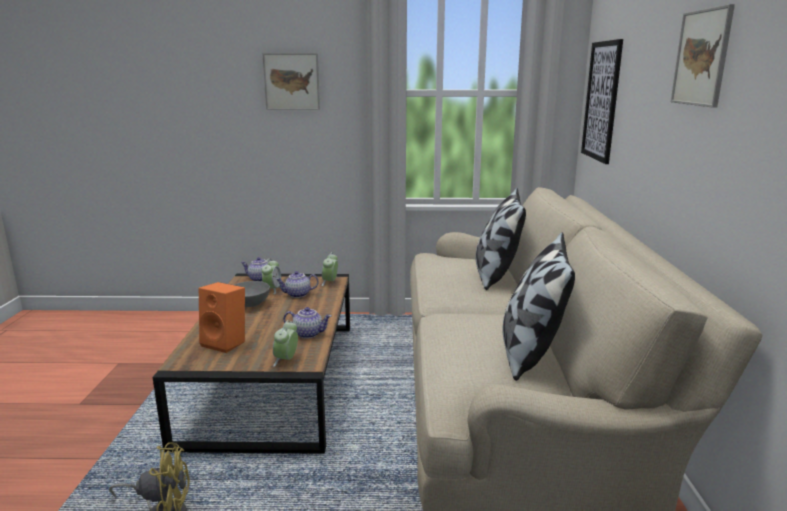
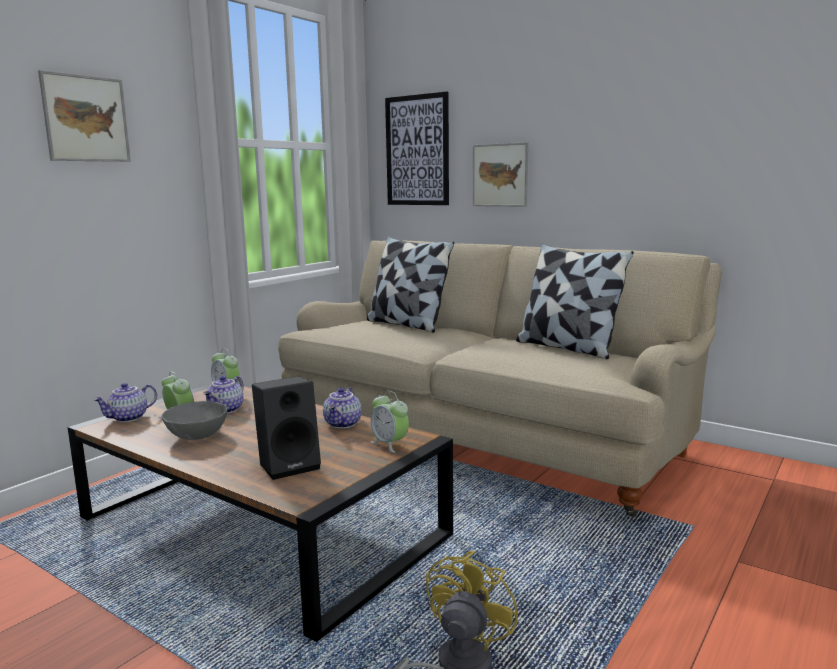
camera: 55 degrees left, 5 degrees down
(226, 343) = (290, 465): orange speaker -> black speaker
(308, 334) = (343, 424): teapot -> teapot turned 150 degrees clockwise
(701, 58) = (588, 98): picture -> picture (500, 175)

